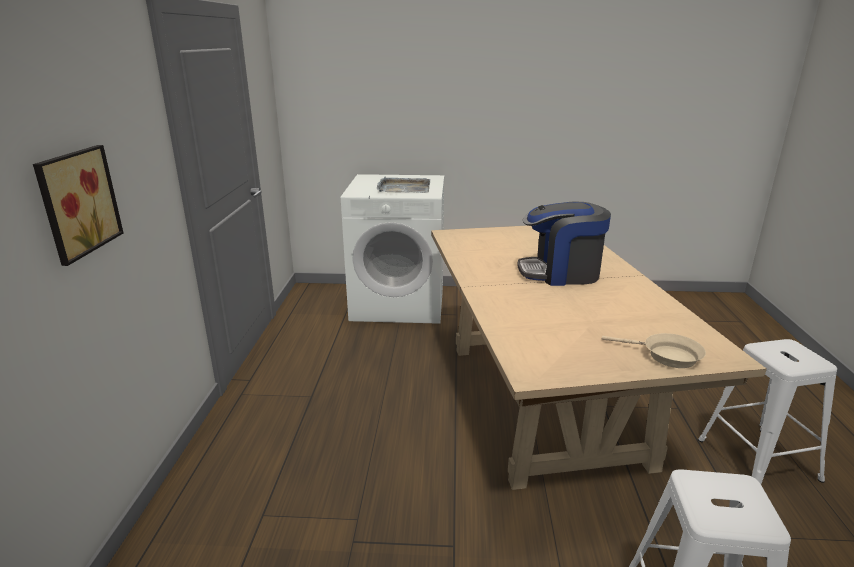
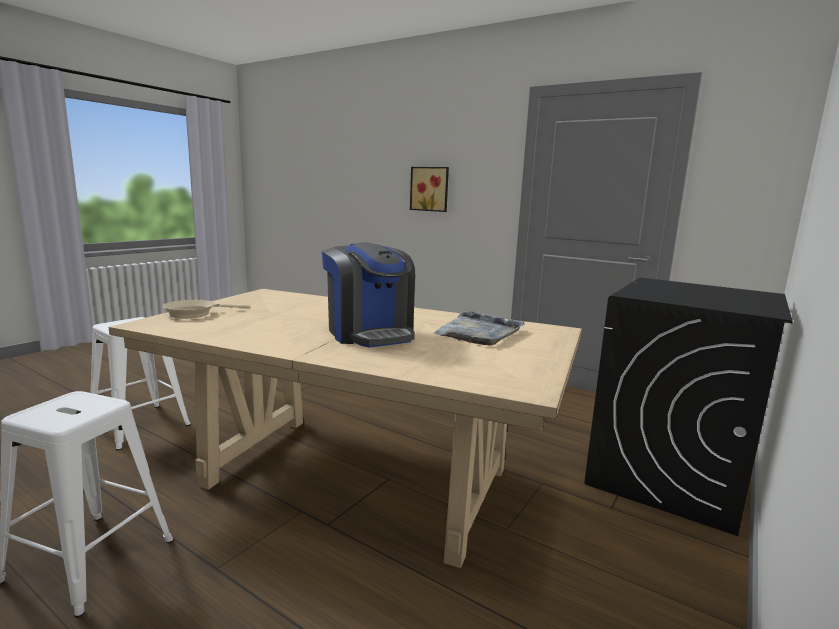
camera: 120 degrees right, 10 degrees down
(399, 303) = (667, 476): white washing machine -> black washing machine
(403, 188) = (674, 293): grey tray -> grey tray (478, 332)
(560, 273) = (370, 333): coffee machine -> coffee machine turned 120 degrees clockwise

